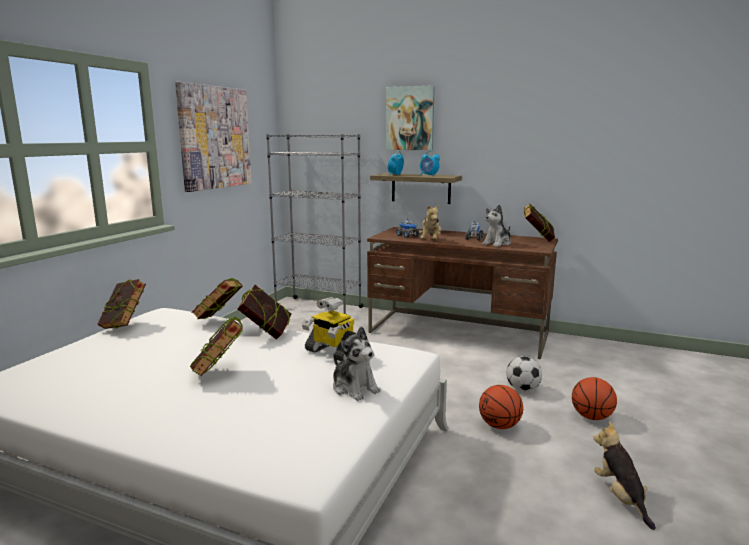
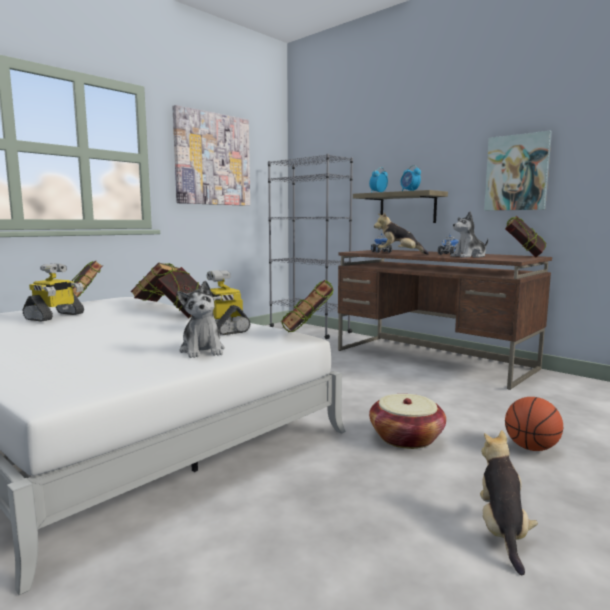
camera: 20 degrees right, 5 degrees down
(129, 357) = (55, 316): none -> toy robot
(219, 372) = (103, 329): book -> book (307, 335)
(410, 118) = (398, 137): picture -> picture (517, 173)
(430, 241) = (399, 254): plush toy -> plush toy turned 75 degrees clockwise
(499, 425) = (406, 438): basketball -> basket
(522, 389) = (464, 412): football -> none

